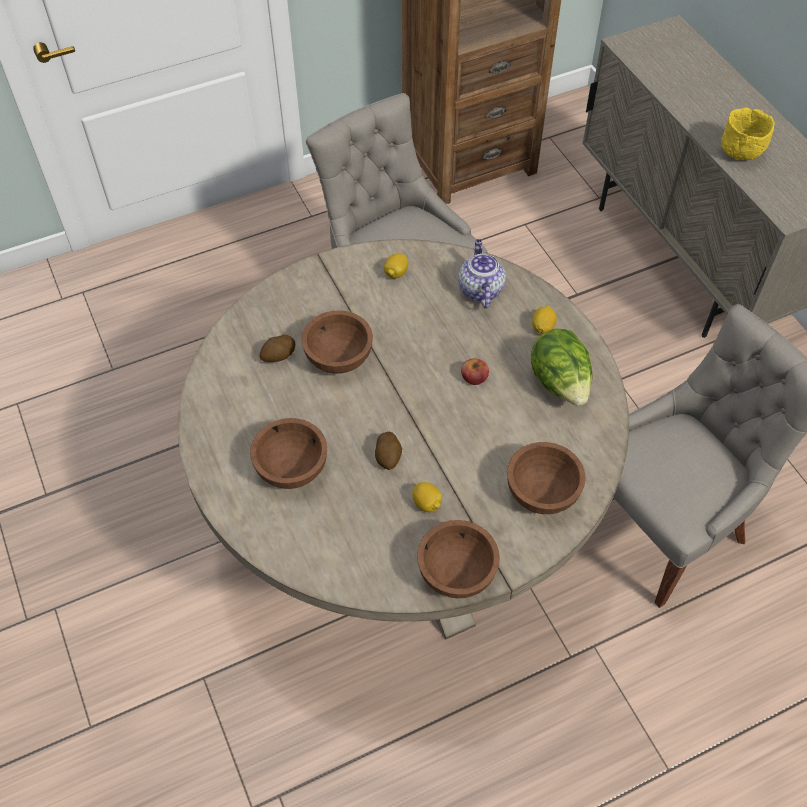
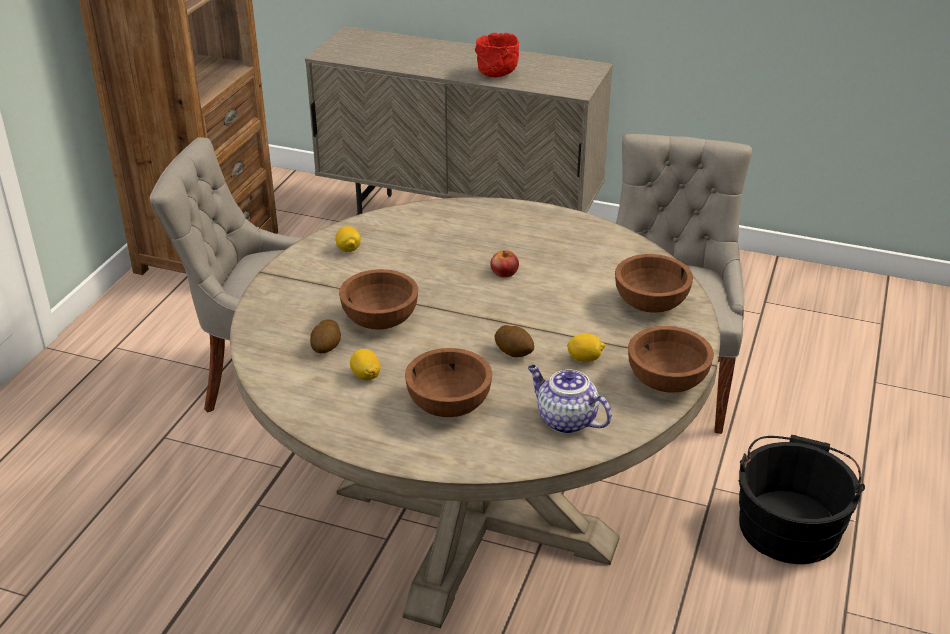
camera: 45 degrees left, 20 degrees down
(480, 289) = (429, 225): teapot -> teapot (565, 420)
(543, 327) = (509, 221): lemon -> lemon (365, 375)
(560, 383) = (569, 242): lettuce -> none
(614, 724) = (790, 523): none -> black bucket
(740, 154) = (497, 75): yellow bowl -> red bowl

